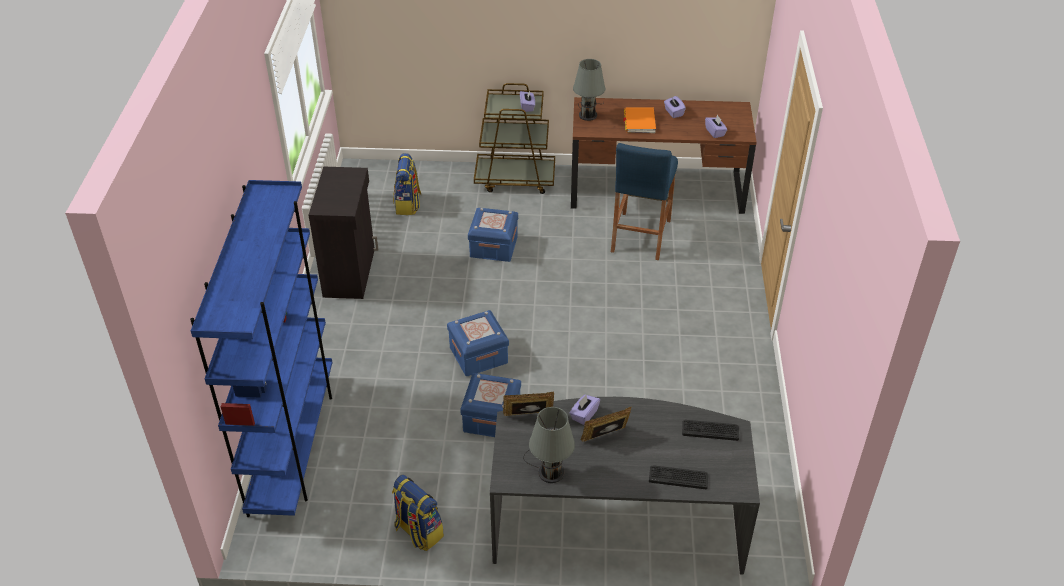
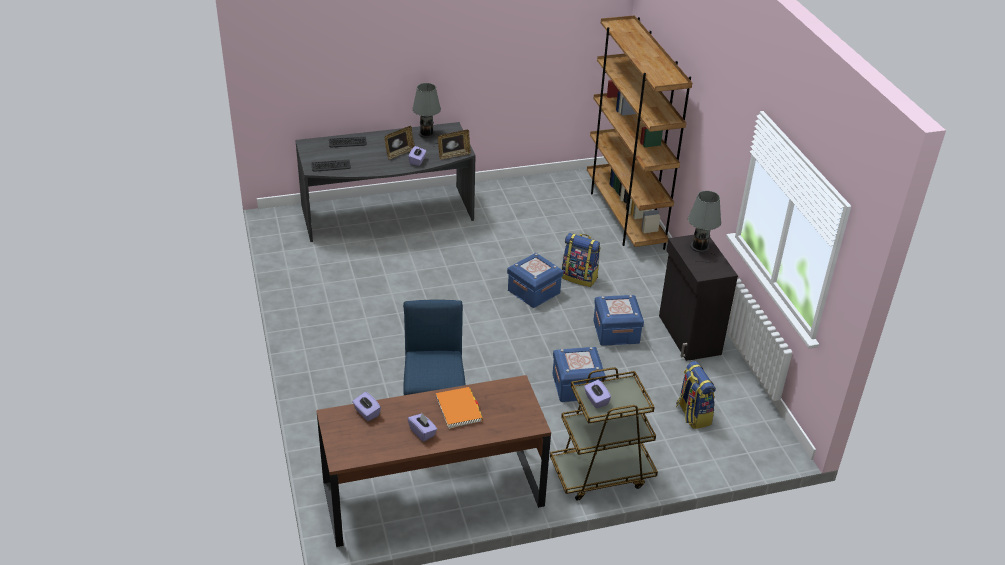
camera: 160 degrees right, 5 degrees down
(293, 445) = (624, 216): blue bookcase -> brown bookcase
(418, 531) = (512, 191): backpack -> backpack (579, 277)
(492, 418) = (499, 254): blue storage box -> blue storage box (616, 332)
(588, 114) = (523, 409): grey table lamp -> grey table lamp (700, 248)

